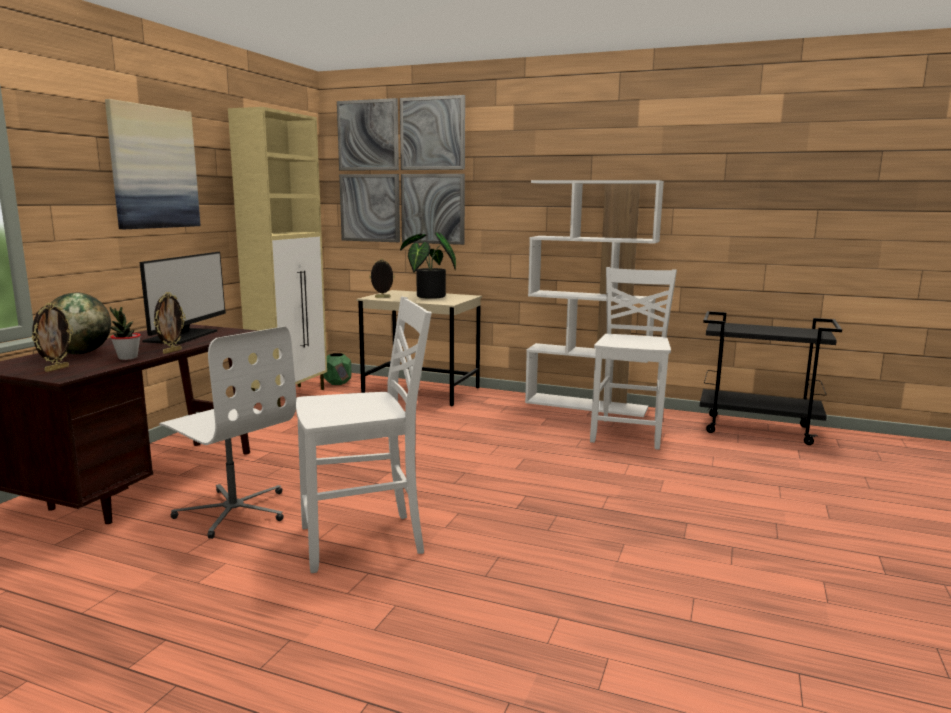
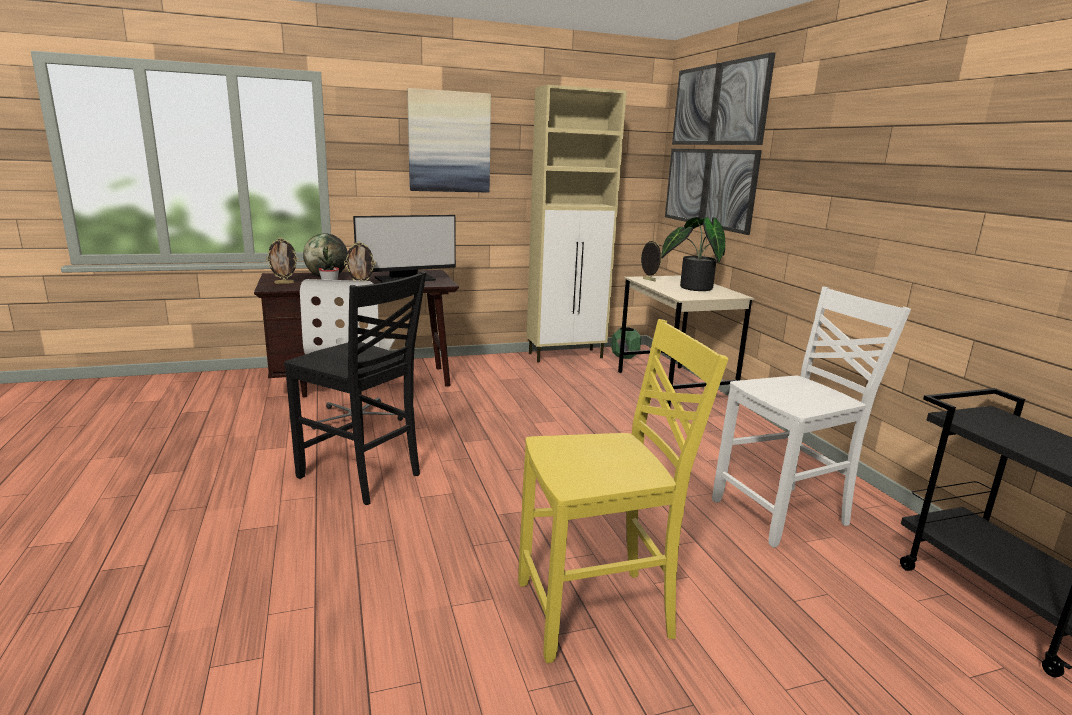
camera: 50 degrees right, 5 degrees up
(364, 541) = (362, 476): white chair -> black chair
(586, 405) = (813, 465): white bookcase -> none
(673, 517) = (597, 612): none -> yellow chair

